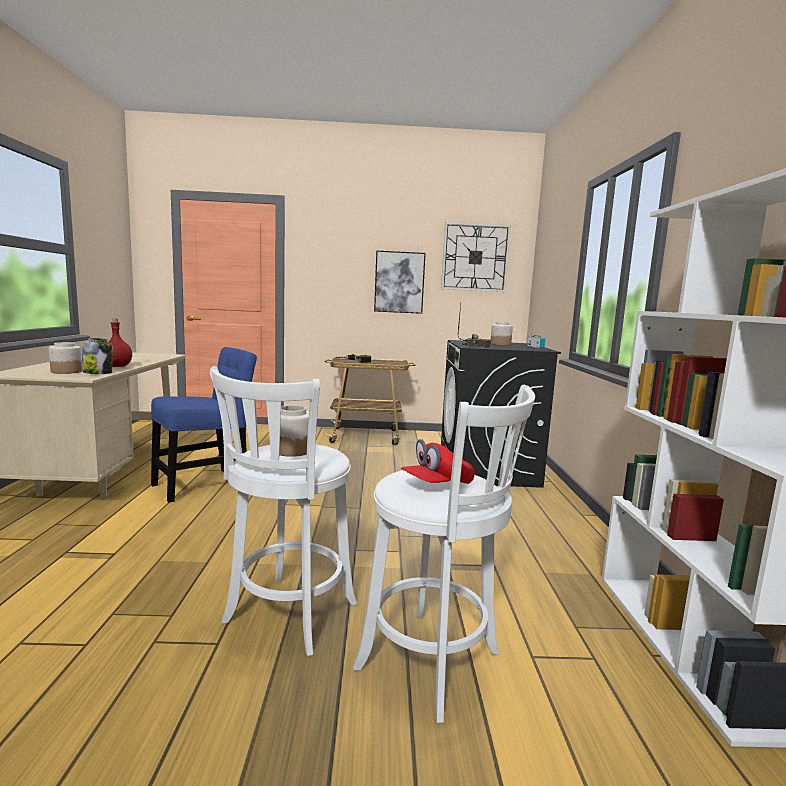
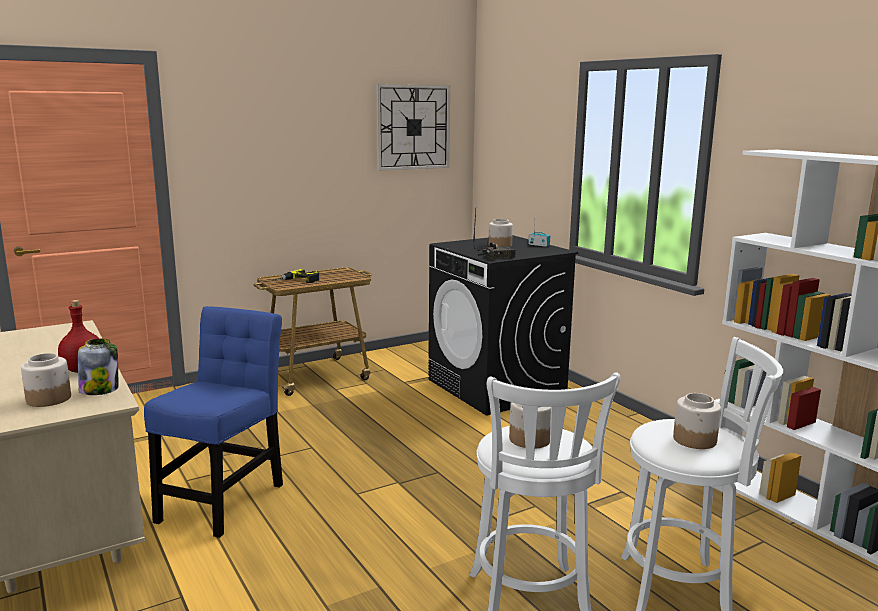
camera: 30 degrees left, 5 degrees up
(399, 282) = (326, 166): picture -> none
(437, 485) = (695, 440): red cap -> jar

